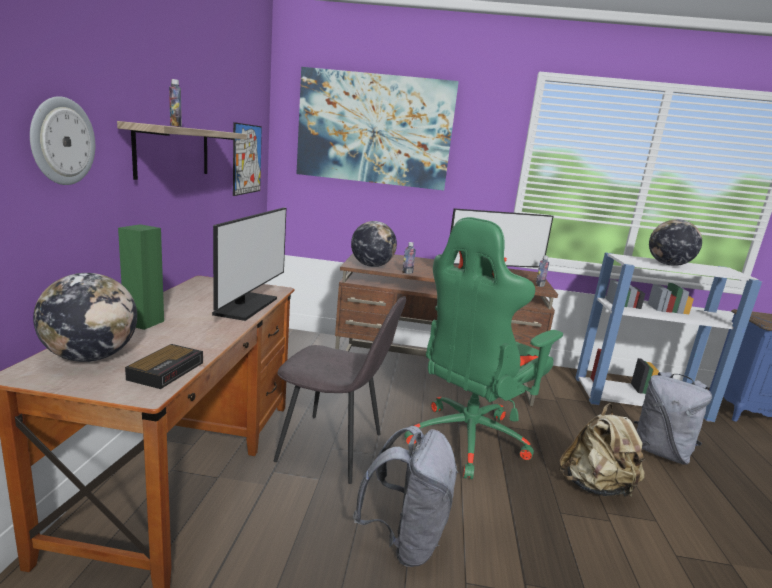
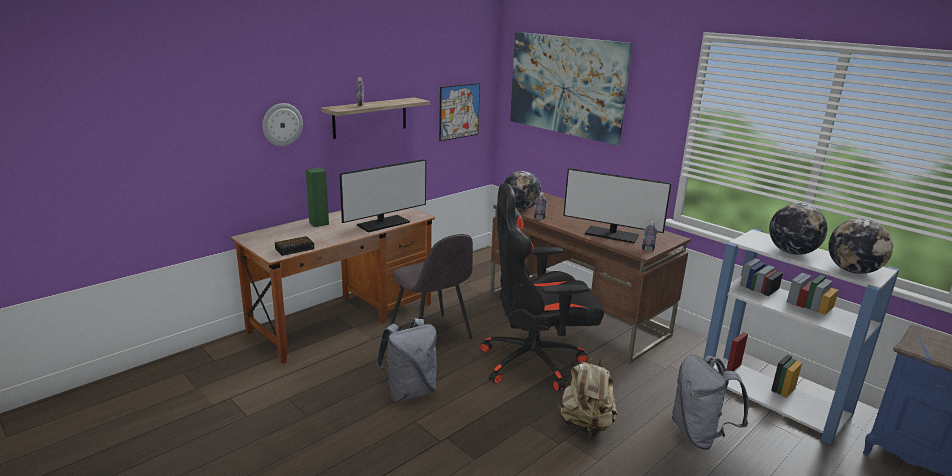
camera: 40 degrees right, 5 degrees up
(91, 357) = (276, 235): globe -> globe (852, 271)
(473, 435) = (539, 363): green office chair -> black office chair

